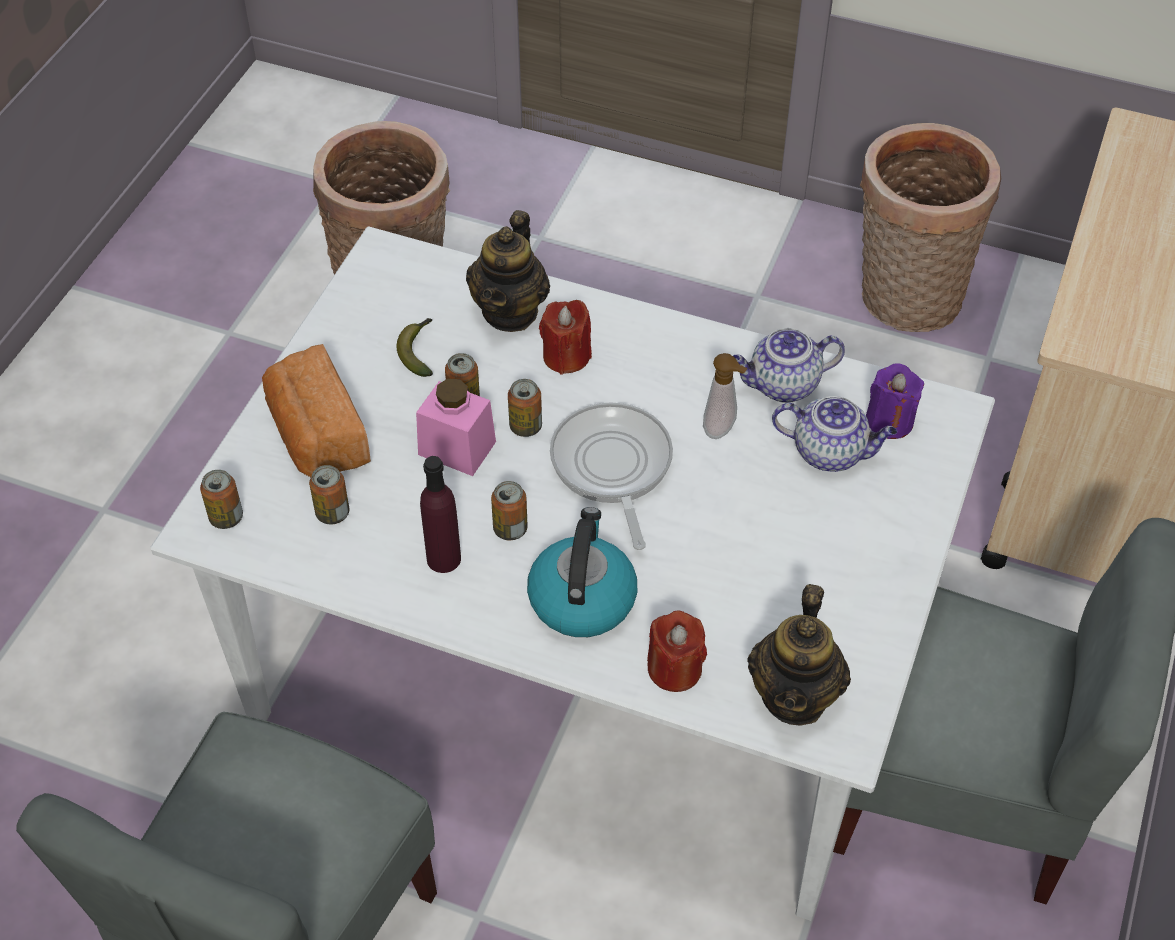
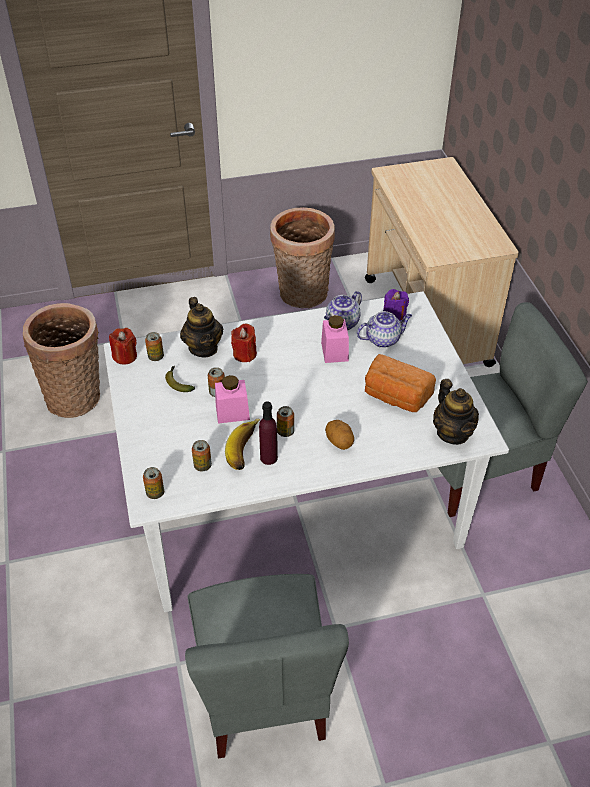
camera: 35 degrees left, 5 degrees down
(317, 436) = (164, 438): bread -> bread (395, 397)
(420, 528) = (247, 451): none -> banana
(525, 426) = (253, 389): can -> can (156, 357)
(582, 598) = (339, 442): kettle -> potato
(612, 467) = (304, 387): frying pan -> none
(674, 669) = (400, 448): red candle -> red candle (125, 356)
(722, 430) = (334, 351): soap dispenser -> pink jar

